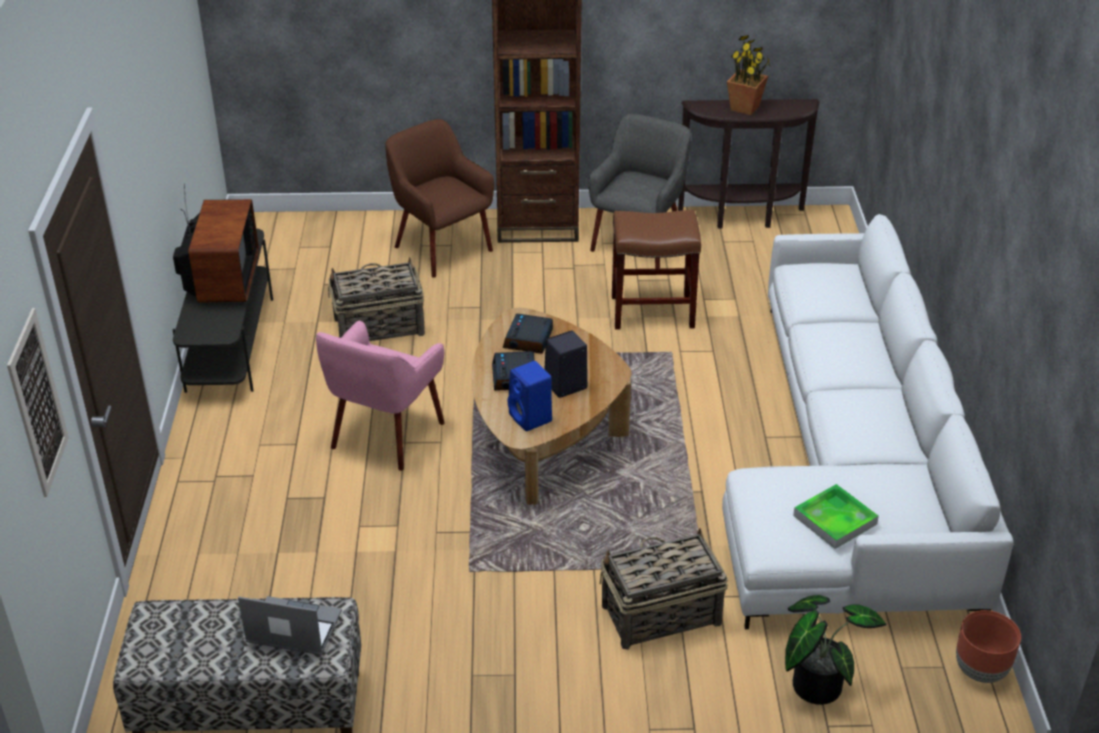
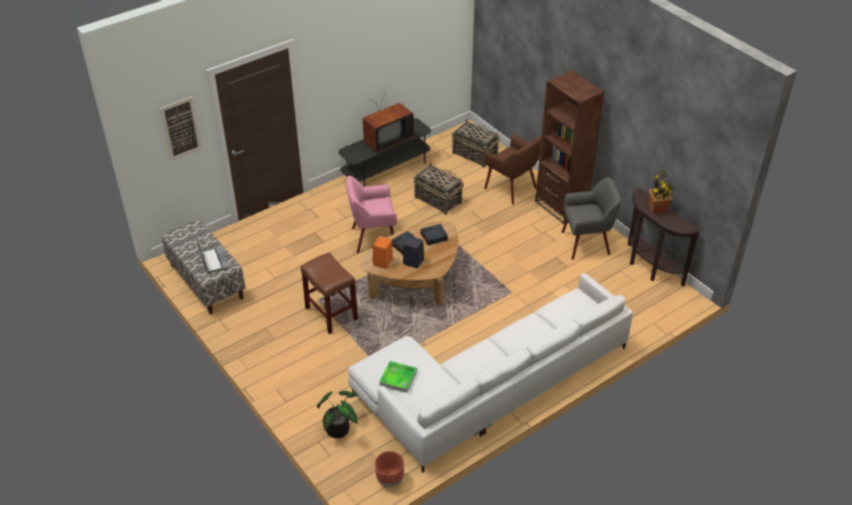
camera: 55 degrees right, 5 degrees up
(441, 248) = (511, 188): brown armchair -> brown armchair turned 120 degrees clockwise
(531, 418) = (382, 262): blue speaker -> orange speaker
(653, 311) = (536, 273): brown stool -> brown stool (332, 313)
(659, 615) = (339, 364): basket -> basket (474, 154)

